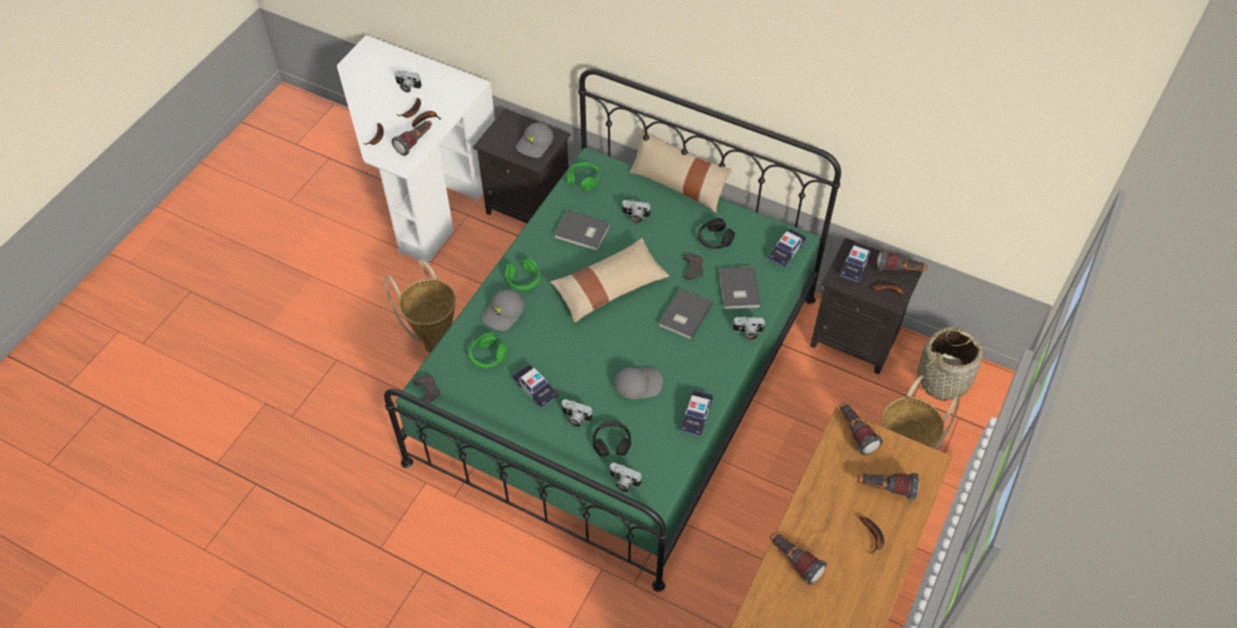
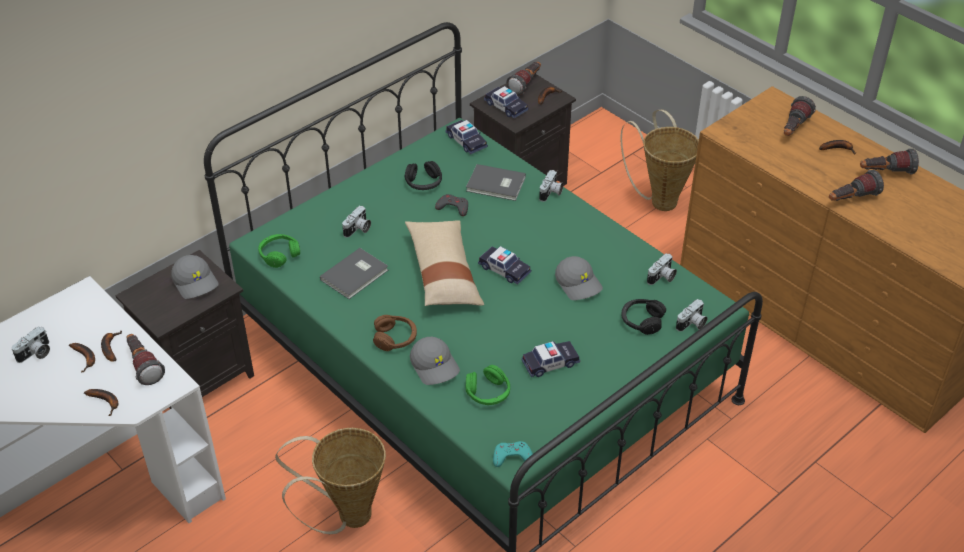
camera: 70 degrees left, 10 degrees down
(427, 390) = (512, 457): grey game controller -> turquoise game controller
(523, 280) = (395, 338): green headphones -> brown headphones
(575, 418) = (601, 340): camera -> camera (662, 277)
(638, 384) = (579, 283): grey cap -> grey cap turned 150 degrees clockwise
(678, 185) = (335, 187): beige pillow -> none
(683, 315) = (508, 229): grey book -> none
(696, 415) = (633, 253): toy car -> toy car (504, 269)
(855, 433) = (731, 128): flashlight -> flashlight (885, 172)
(943, 379) = (589, 148): basket -> none

